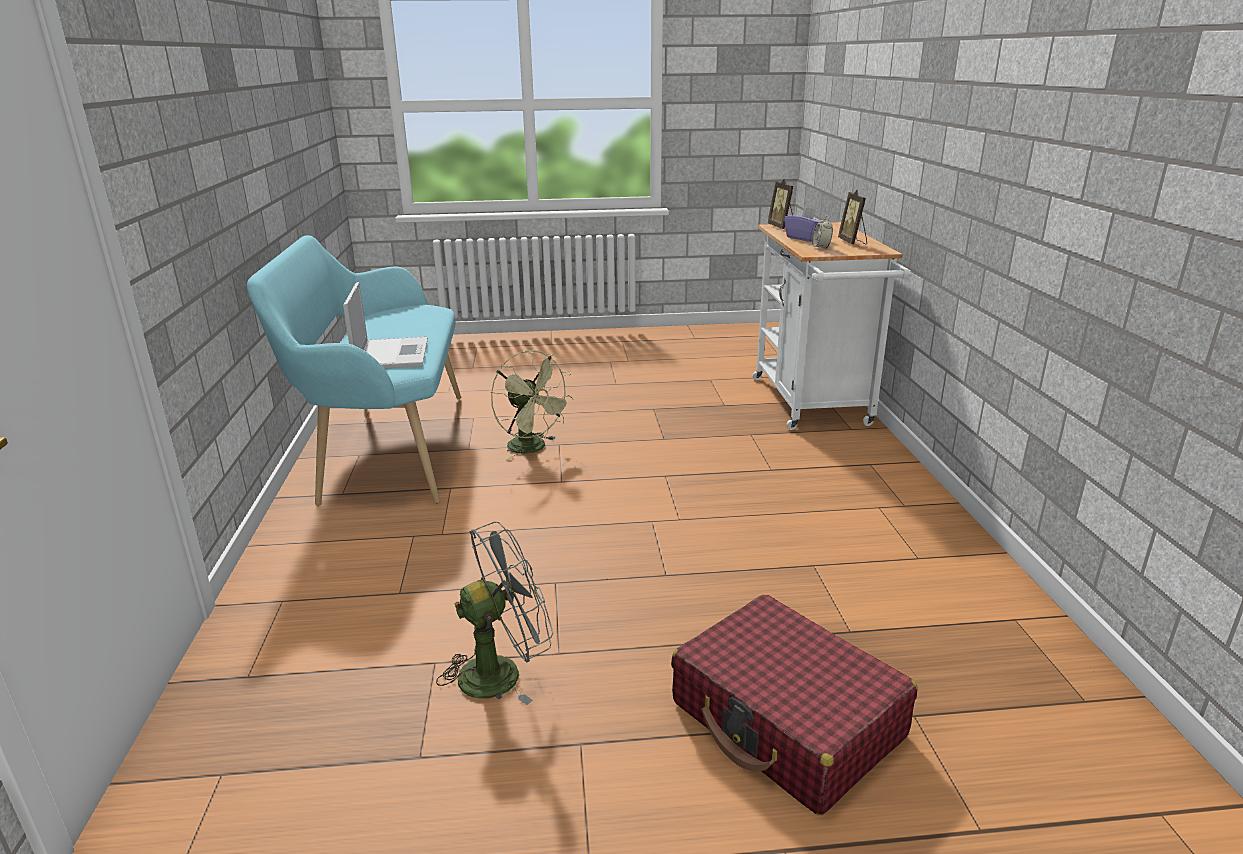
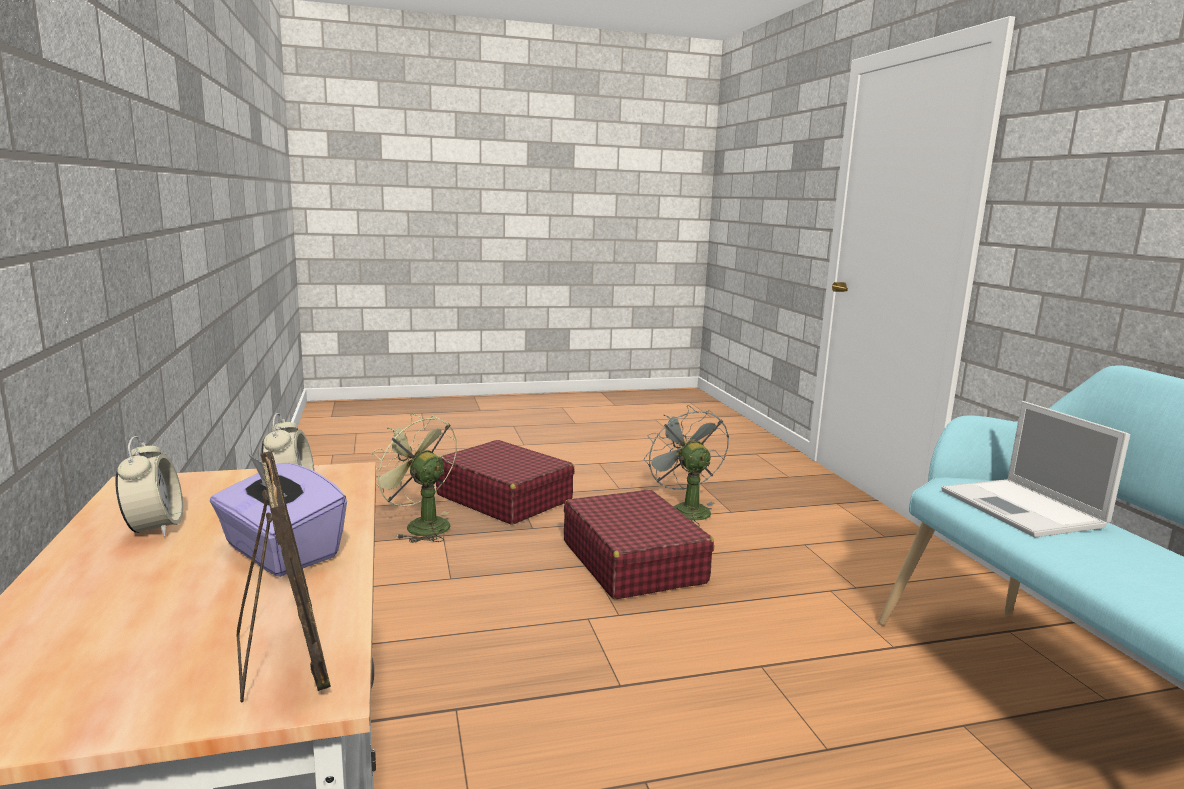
camera: 170 degrees right, 10 degrees down
(502, 671) = (684, 509): grey fan -> grey fan turned 105 degrees clockwise
(533, 448) = (860, 733): green fan -> green fan (420, 525)
(618, 576) = (633, 562): none -> red suitcase
(852, 242) = (155, 528): picture frame -> alarm clock

